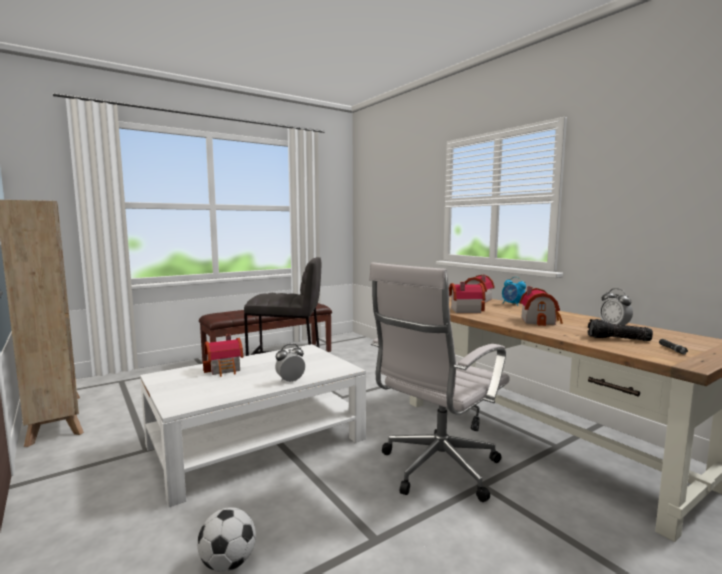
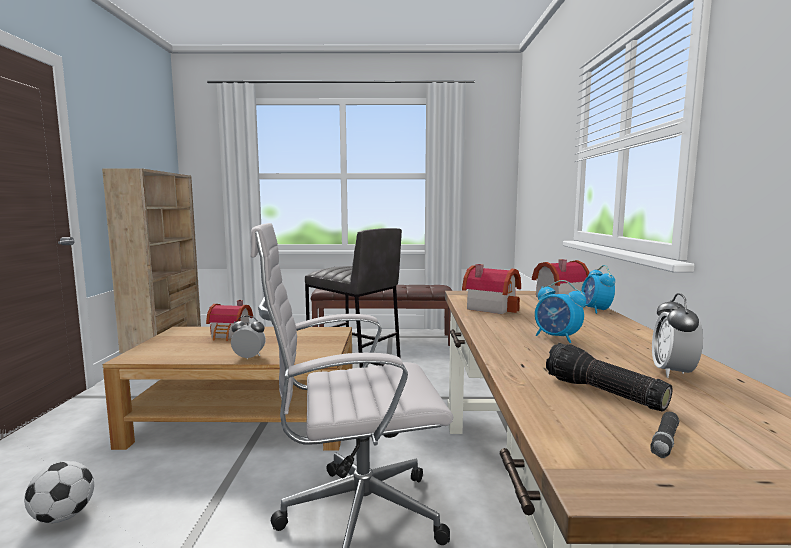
camera: 35 degrees right, 0 degrees up
(256, 442) = (246, 418): white coffee table -> brown coffee table
(540, 321) = (557, 338): toy house -> alarm clock

